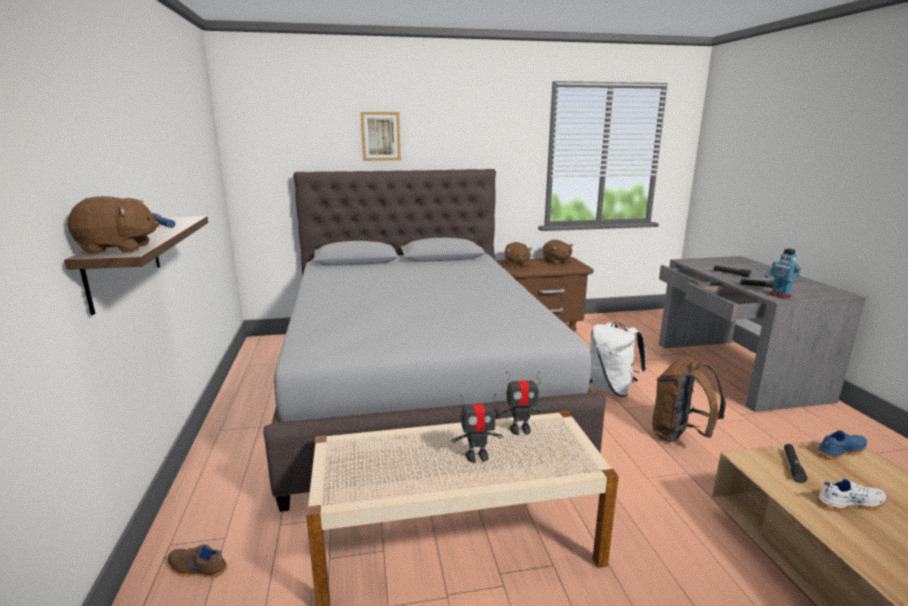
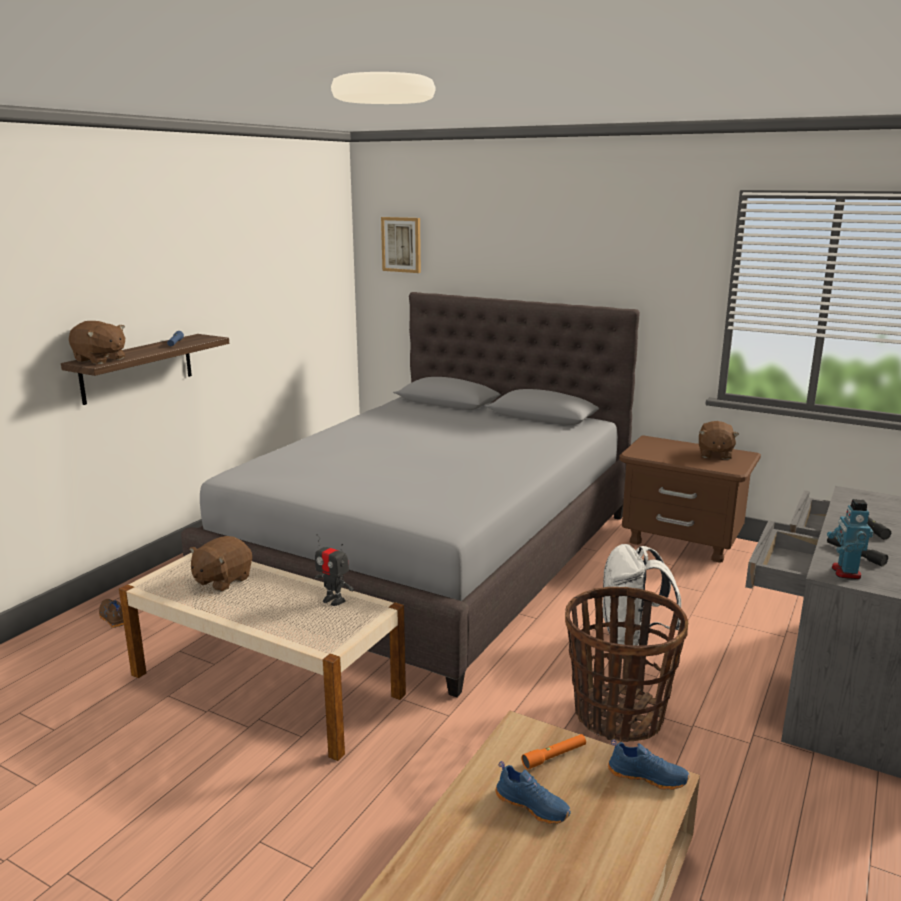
camera: 40 degrees right, 0 degrees up
(380, 136) = (506, 257): picture -> picture (402, 244)
(477, 456) = (267, 603): toy robot -> none
(516, 265) = (649, 446): brown plush toy -> brown plush toy (222, 580)
(680, 436) = (617, 715): brown backpack -> basket
(793, 466) = (554, 756): black flashlight -> orange flashlight
(848, 503) = (533, 805): white shoe -> blue shoe

